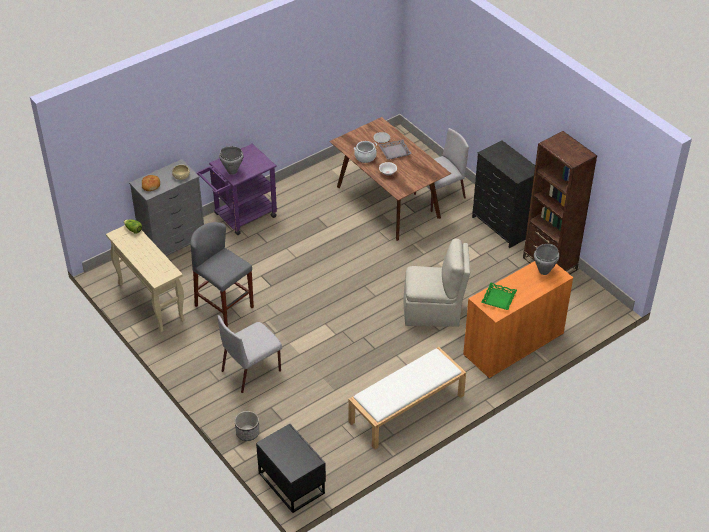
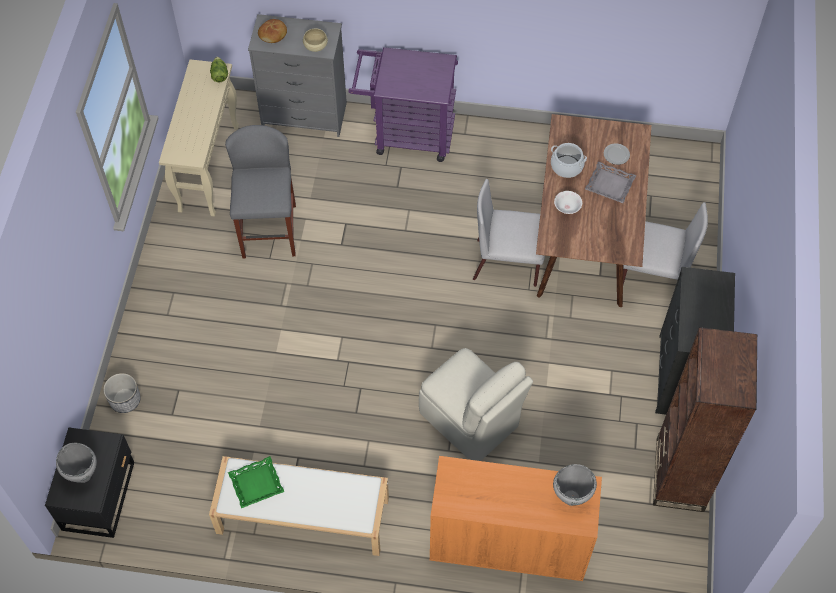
camera: 45 degrees right, 15 degrees up
(232, 171) = (393, 76): grey cooking pot -> grey cooking pot (83, 475)
(252, 370) = (210, 331): grey chair -> grey chair (508, 263)
(499, 299) = (472, 488): green tray -> green tray (256, 484)

